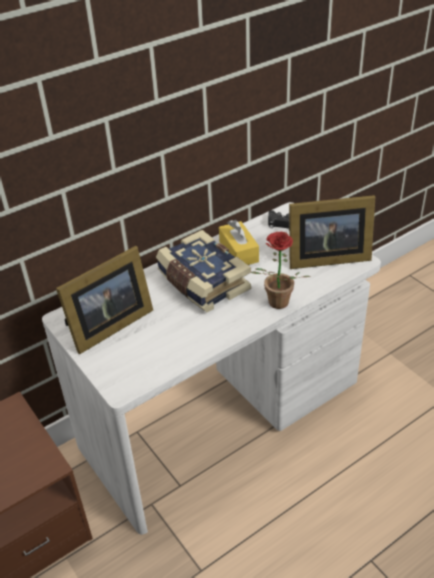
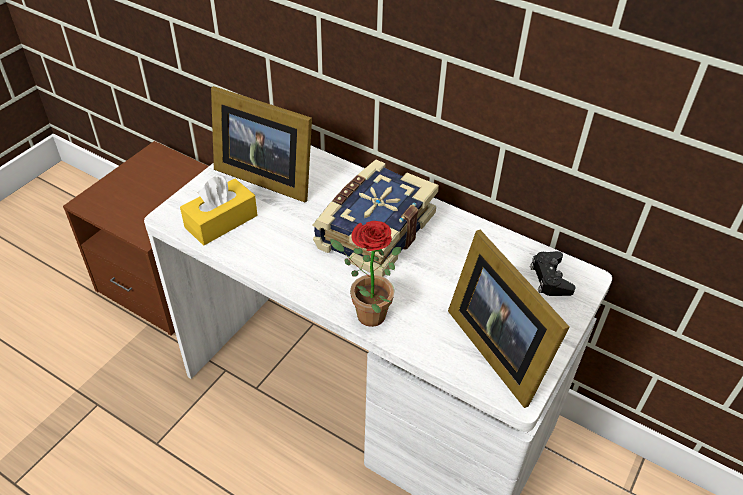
camera: 65 degrees right, 5 degrees up
(238, 252) = (455, 248): yellow tissue box -> yellow tissue box (221, 221)

